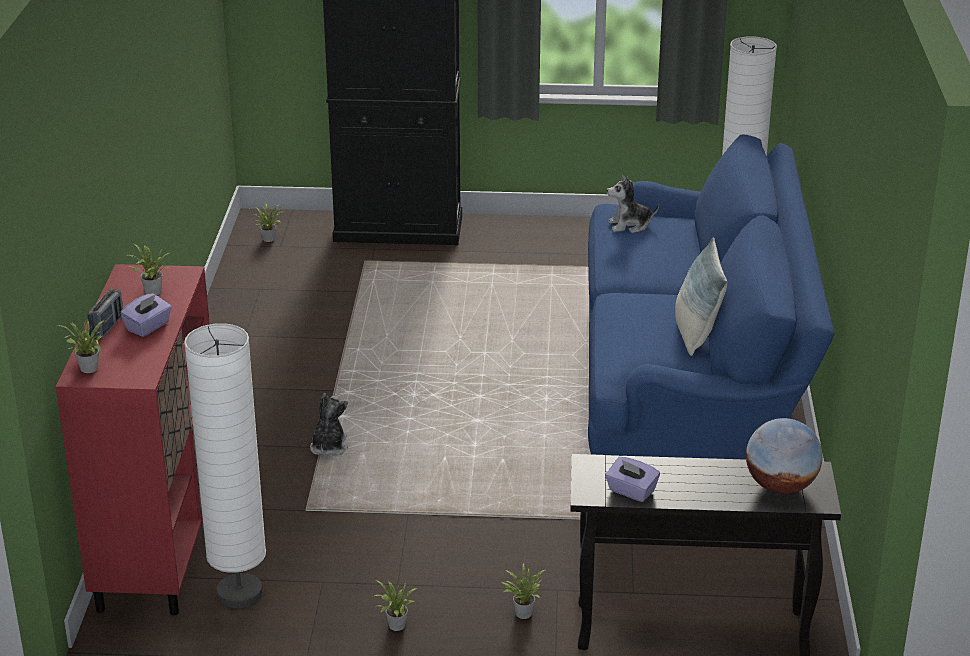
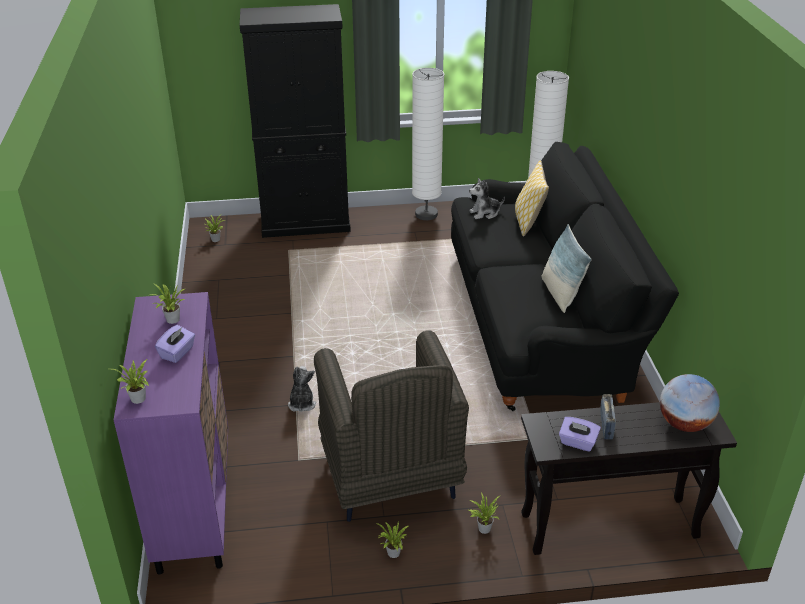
camera: 10 degrees left, 5 degrees up
(107, 328) = (144, 357): radio -> radio (606, 426)
(160, 544) = (194, 504): red cabinet -> purple cabinet
(239, 594) = (266, 541): white floor lamp -> white floor lamp (426, 214)
(419, 544) = (390, 478): none -> grey armchair
(687, 242) = (528, 222): none -> pillow
(690, 382) = (541, 321): blue sofa -> black sofa

